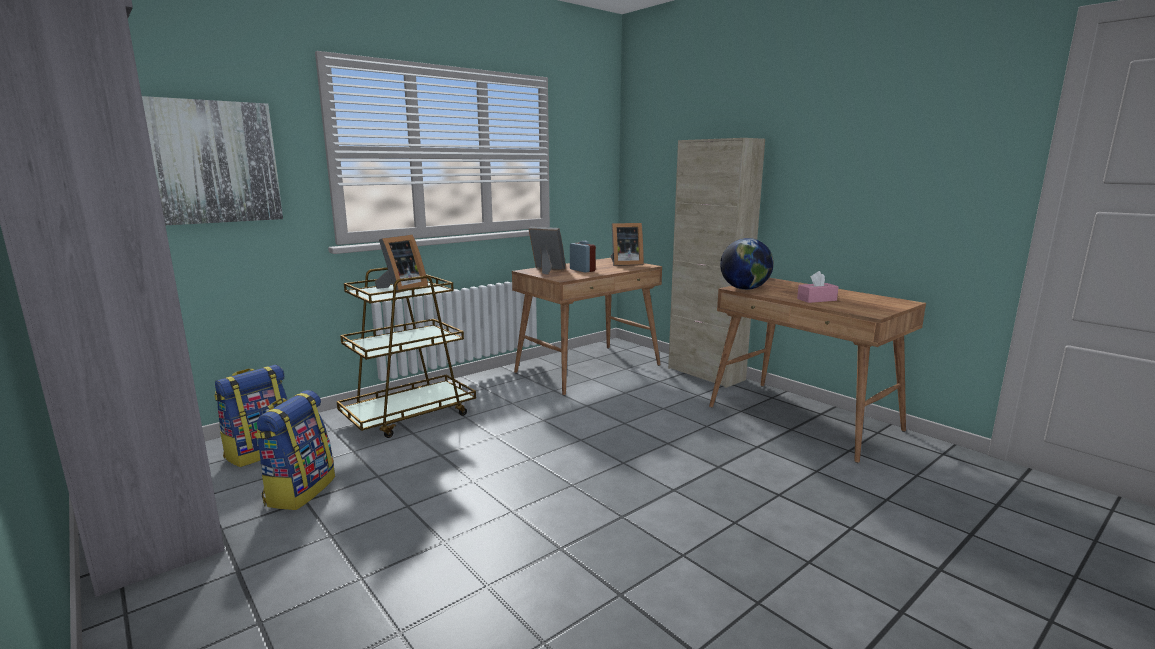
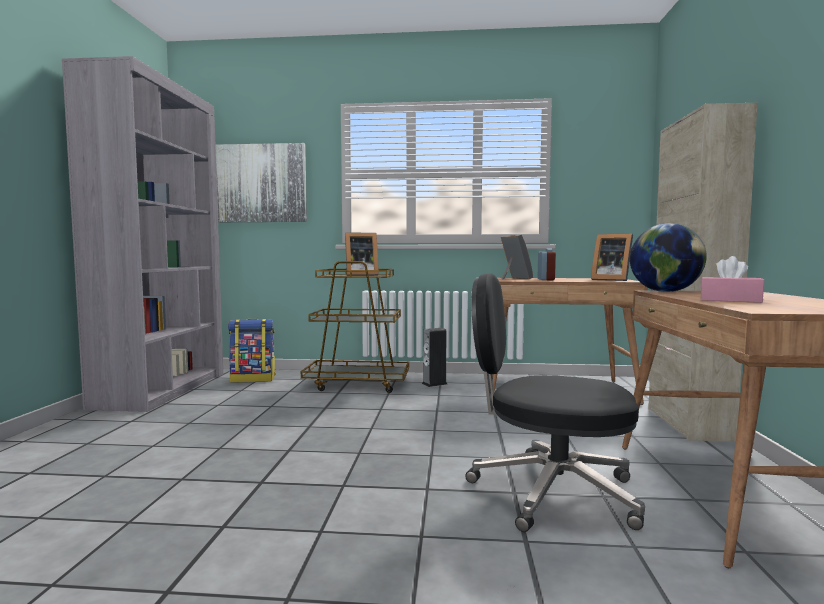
camera: 45 degrees right, 10 degrees down
(300, 491) = (226, 400): backpack -> none
(483, 391) = (434, 383): none -> speaker
(733, 457) = (550, 492): none -> black office chair

